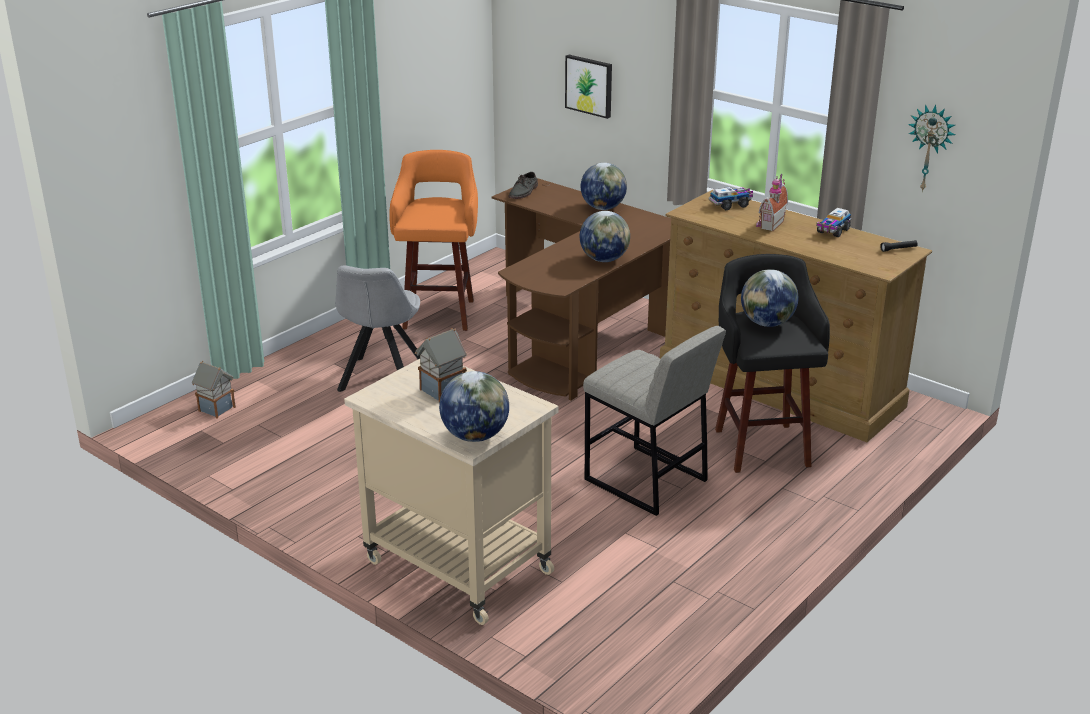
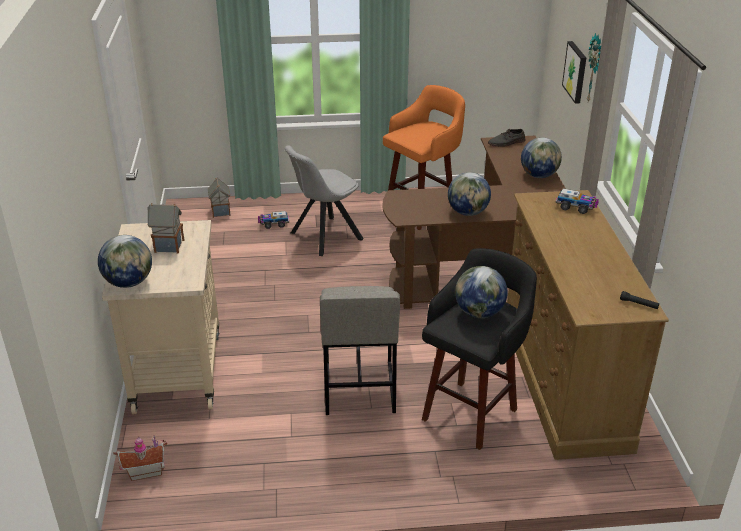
camera: 45 degrees right, 5 degrees up
(768, 224) = (572, 235): toy house -> toy house (145, 471)
(832, 231) = (614, 263): toy truck -> toy truck (273, 224)
(930, 147) = (710, 220): wall clock -> wall clock (596, 69)

